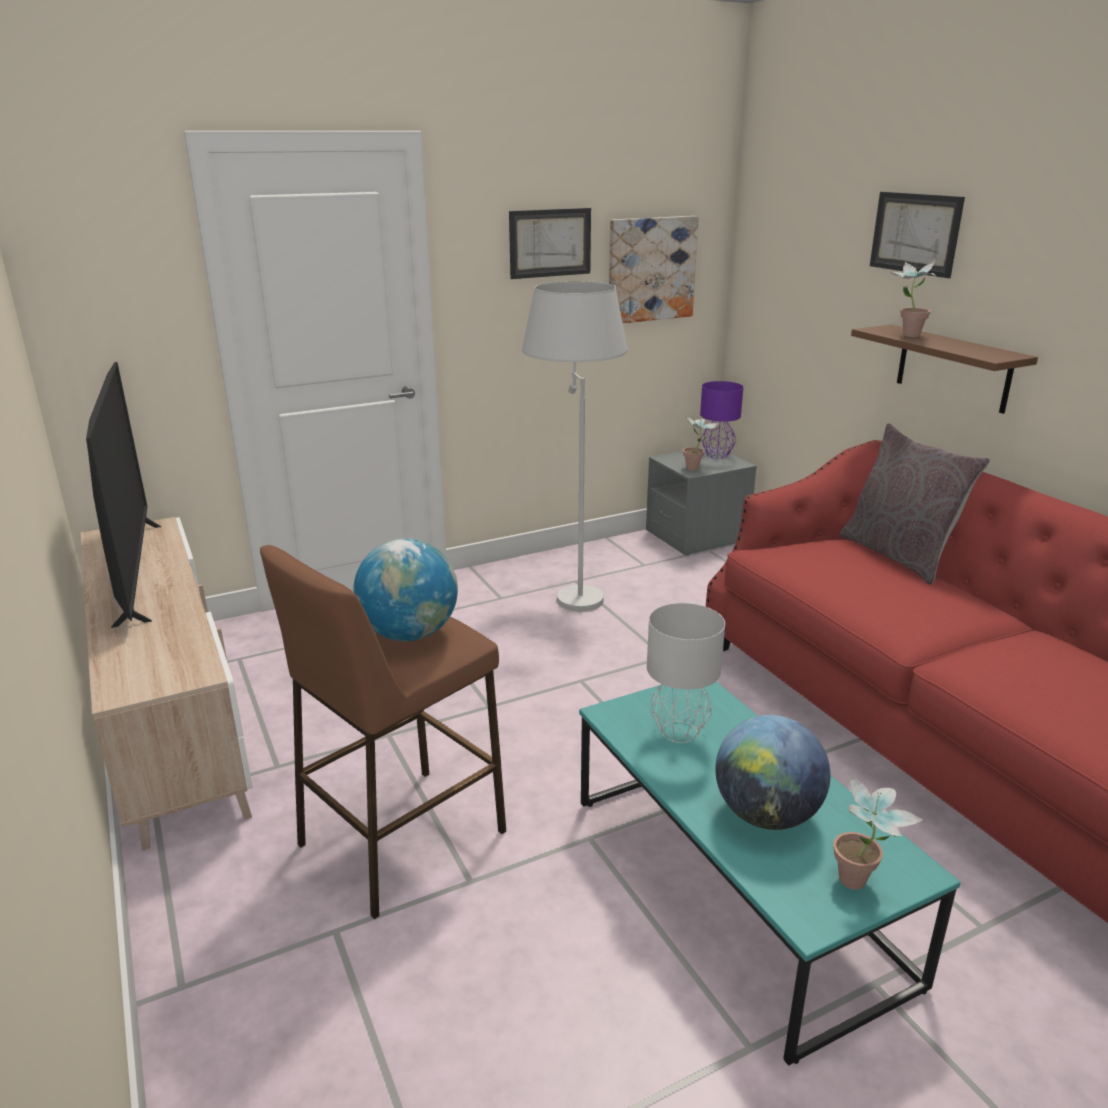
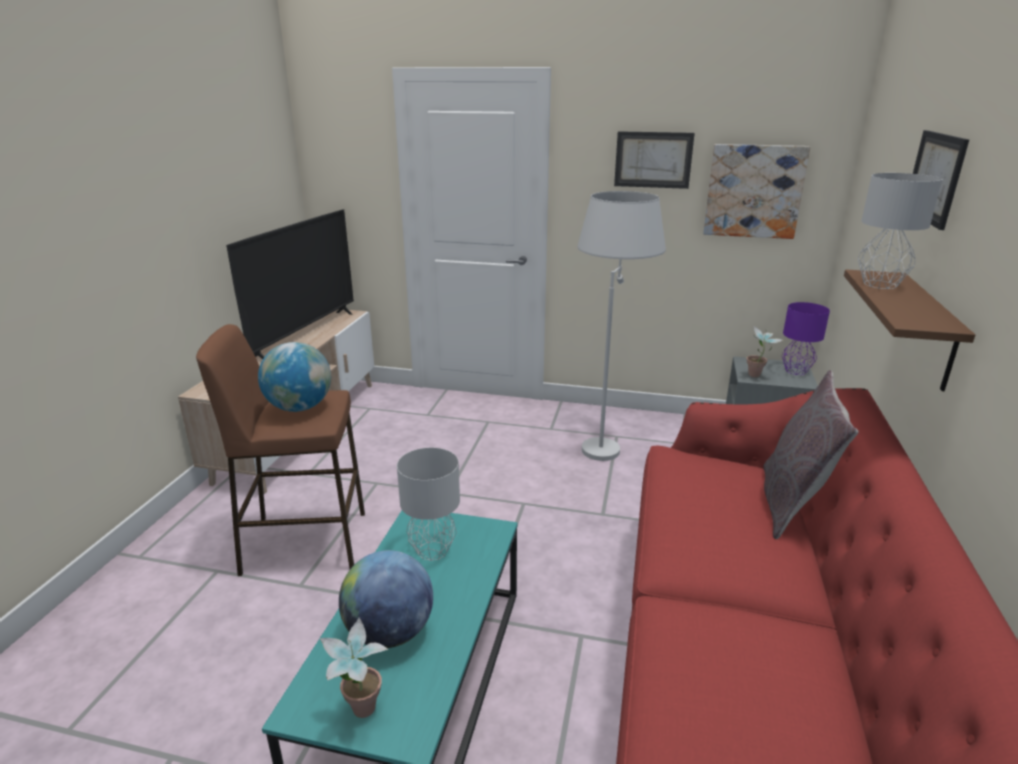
camera: 40 degrees right, 0 degrees up
(905, 335) = (881, 285): potted plant -> grey table lamp

